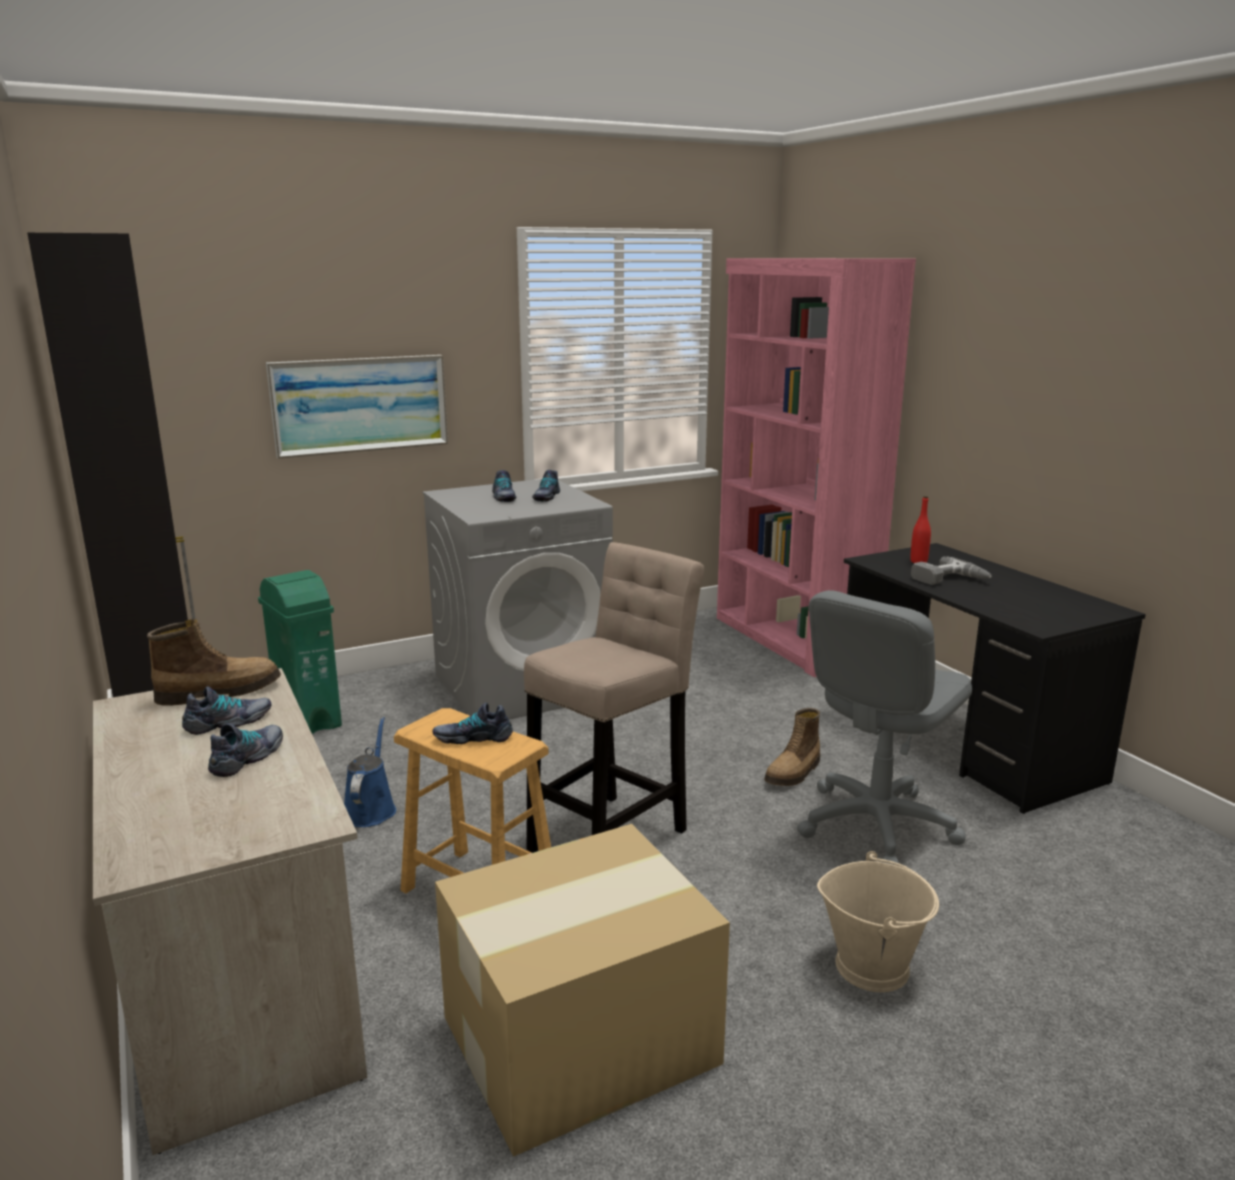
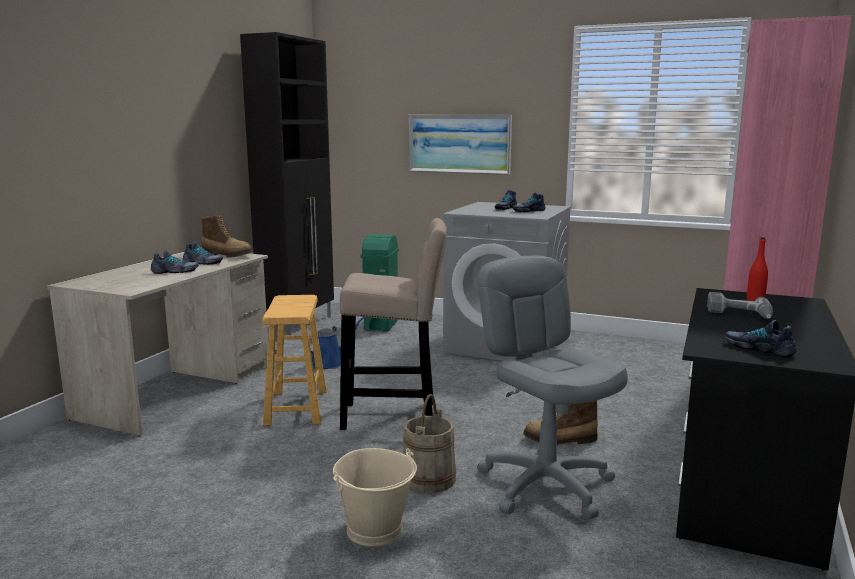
camera: 50 degrees right, 5 degrees down
(473, 737) = (291, 305): shoe -> shoe (759, 349)
(575, 1039) = (210, 468): cardboard box -> none
(793, 882) = (429, 478): none -> beige bucket
(875, 825) = (546, 485): grey office chair -> grey office chair turned 60 degrees clockwise

